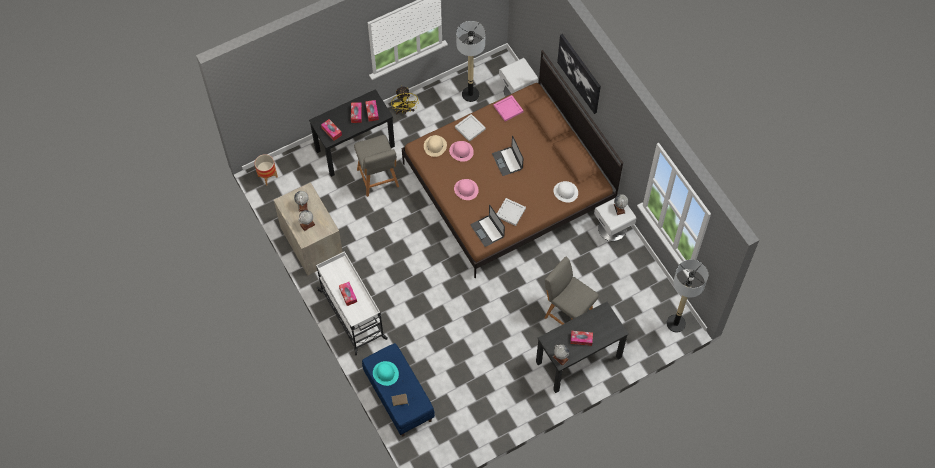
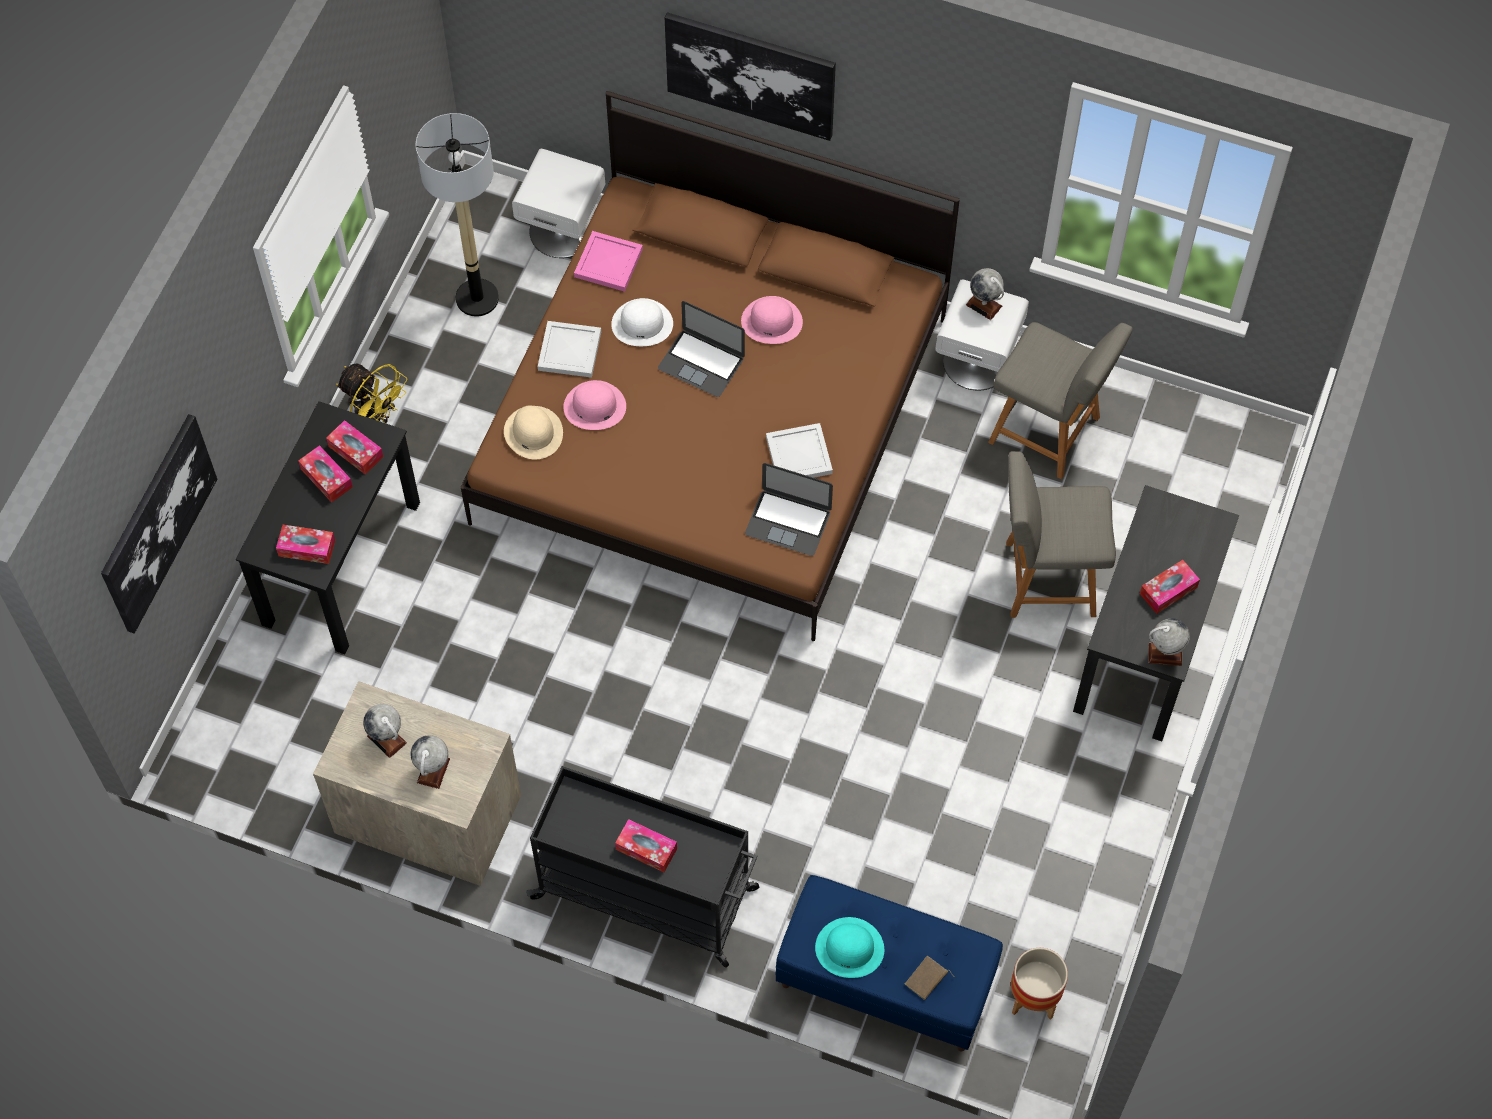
camera: 40 degrees left, 0 degrees up
(267, 176) = (210, 751): planter -> planter (1033, 998)
(280, 89) = (157, 523): none -> picture
(353, 315) = (647, 894): white cart -> black cart
(378, 179) = (447, 590): grey chair -> grey chair (1048, 432)
(466, 189) = (673, 473): pink hat -> pink hat (772, 321)
(566, 192) = (864, 342): white hat -> white hat (642, 323)
(676, 323) = (1247, 451): floor lamp -> none

